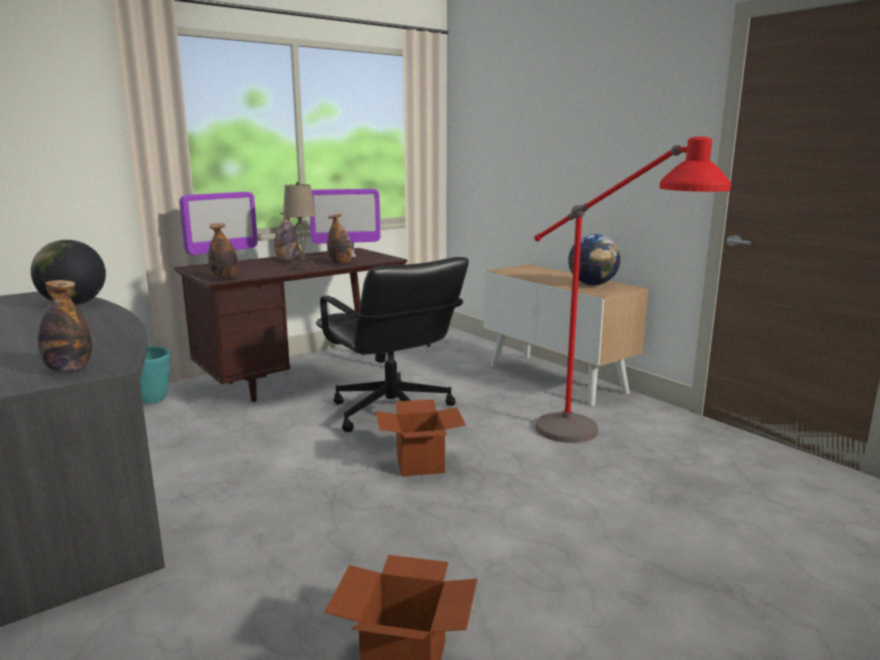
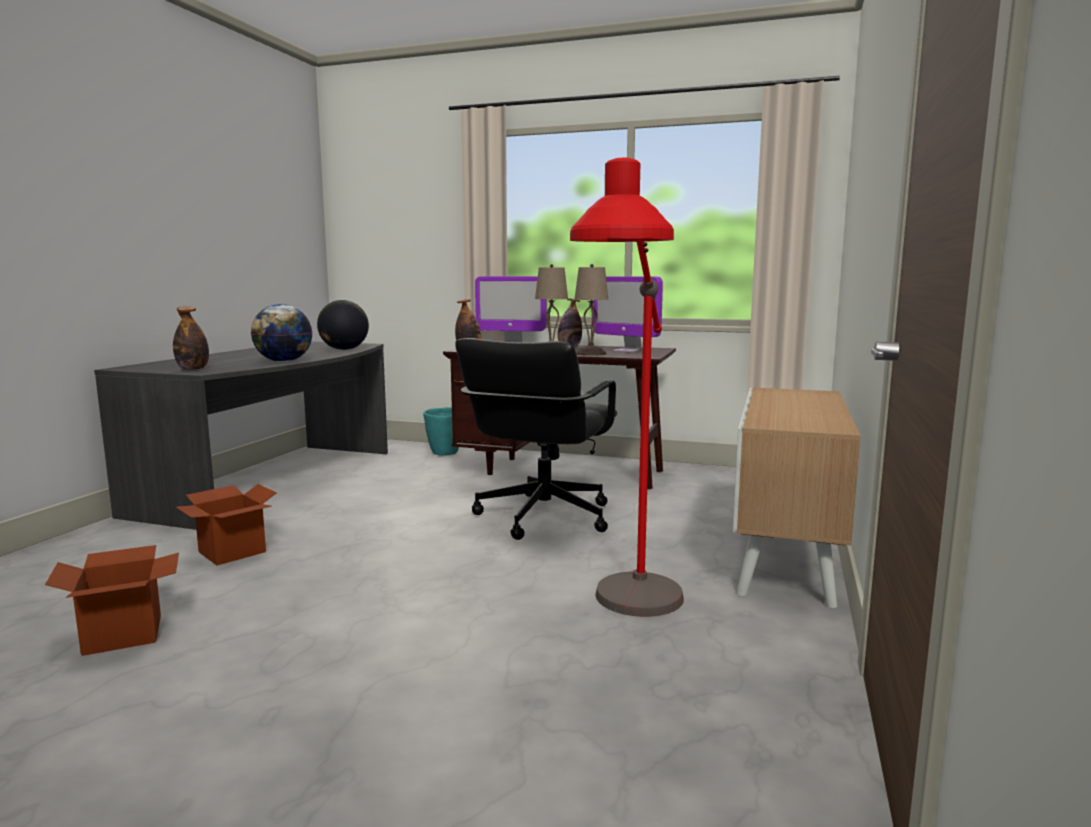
camera: 55 degrees right, 5 degrees down
(340, 263) = (591, 353): bottle -> beige table lamp
(419, 464) = (451, 555): cardboard box -> cardboard box (232, 552)
(592, 284) = (800, 417): globe -> globe (283, 361)

